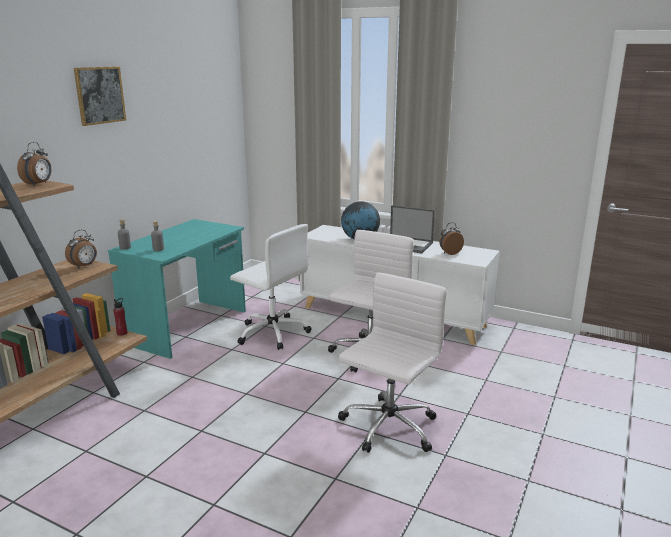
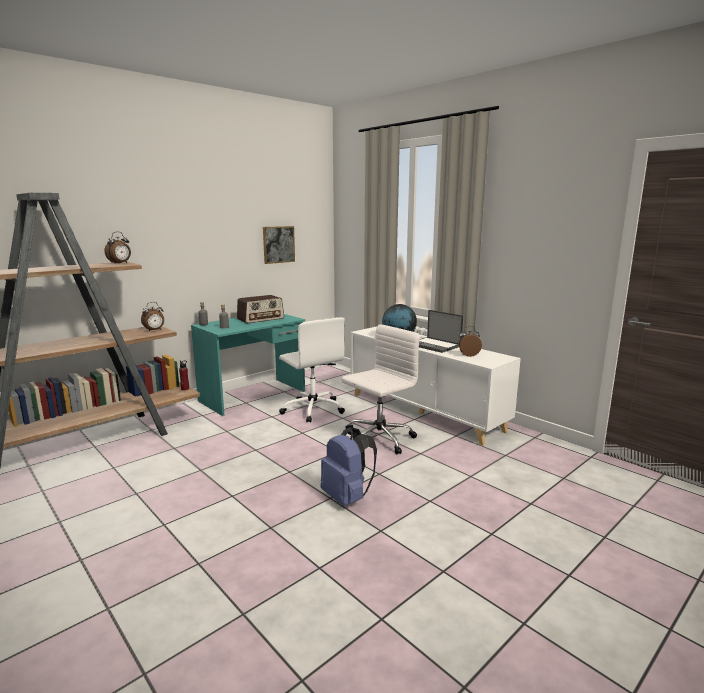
camera: 20 degrees right, 5 degrees down
(99, 95) = (194, 206): picture -> picture (278, 244)
(190, 232) = (261, 319): none -> radio
(388, 427) = (347, 497): white office chair -> blue backpack

